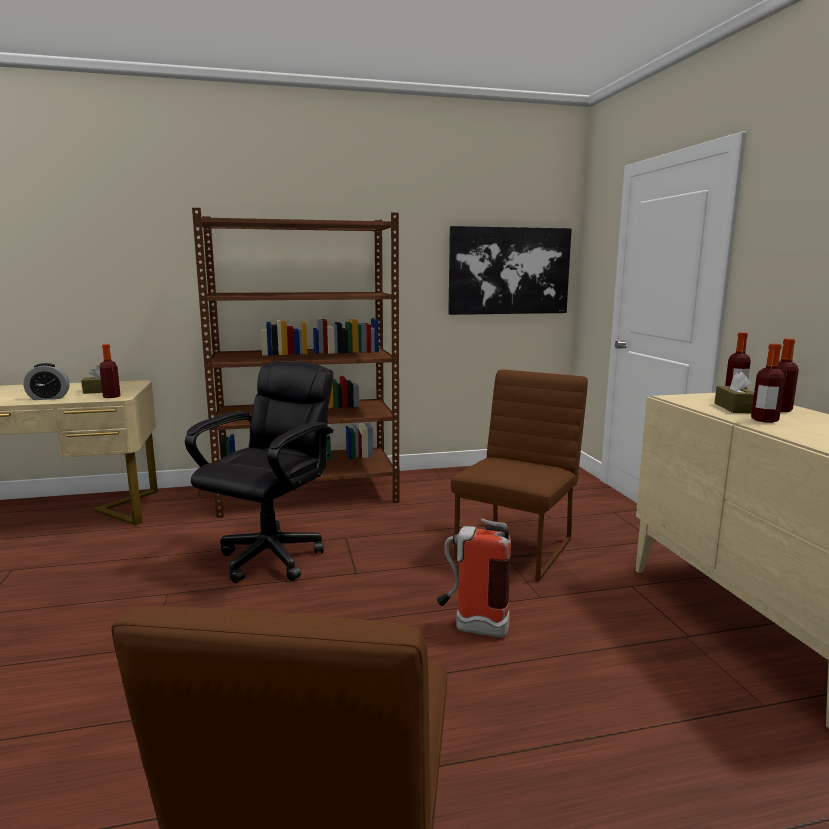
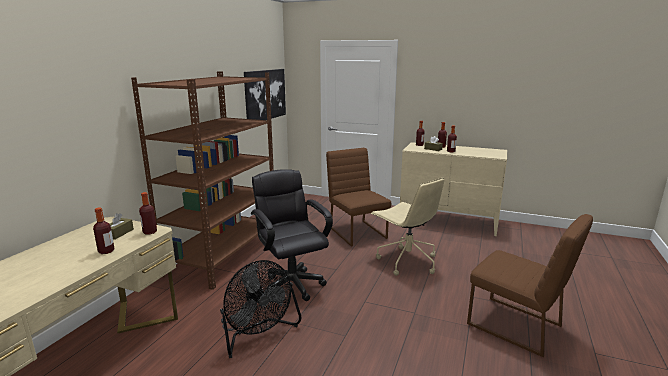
camera: 55 degrees left, 5 degrees up
(49, 398) = (106, 251): alarm clock -> bottle
(123, 577) = (255, 334): none -> black fan
(471, 627) = (405, 261): fire extinguisher -> beige office chair

